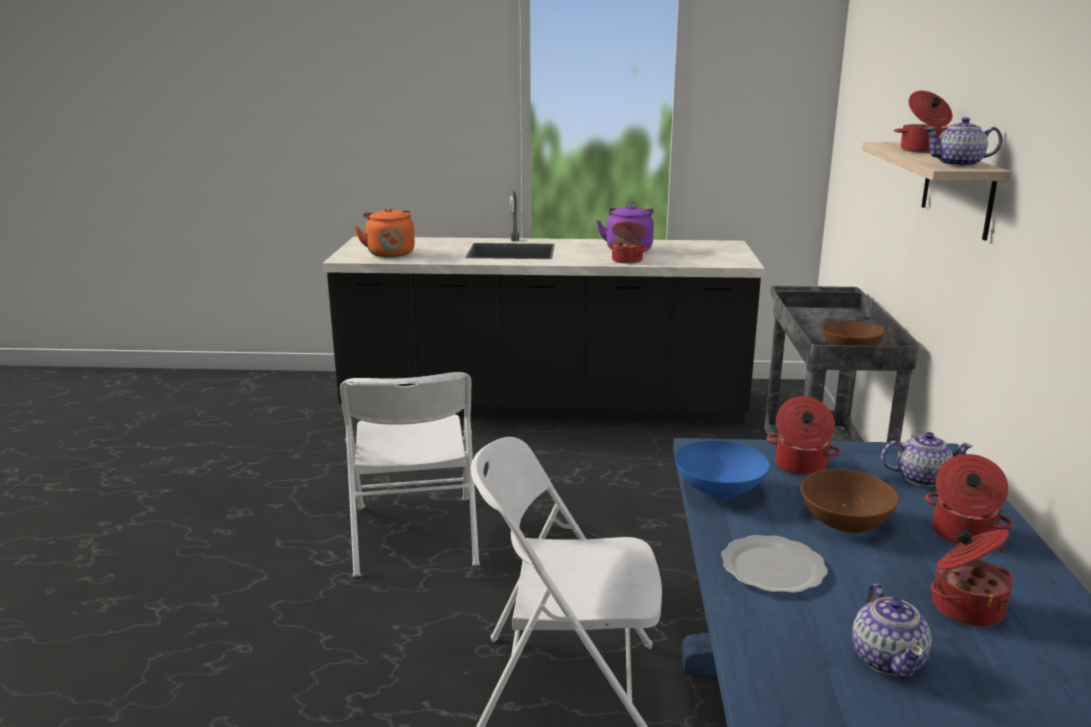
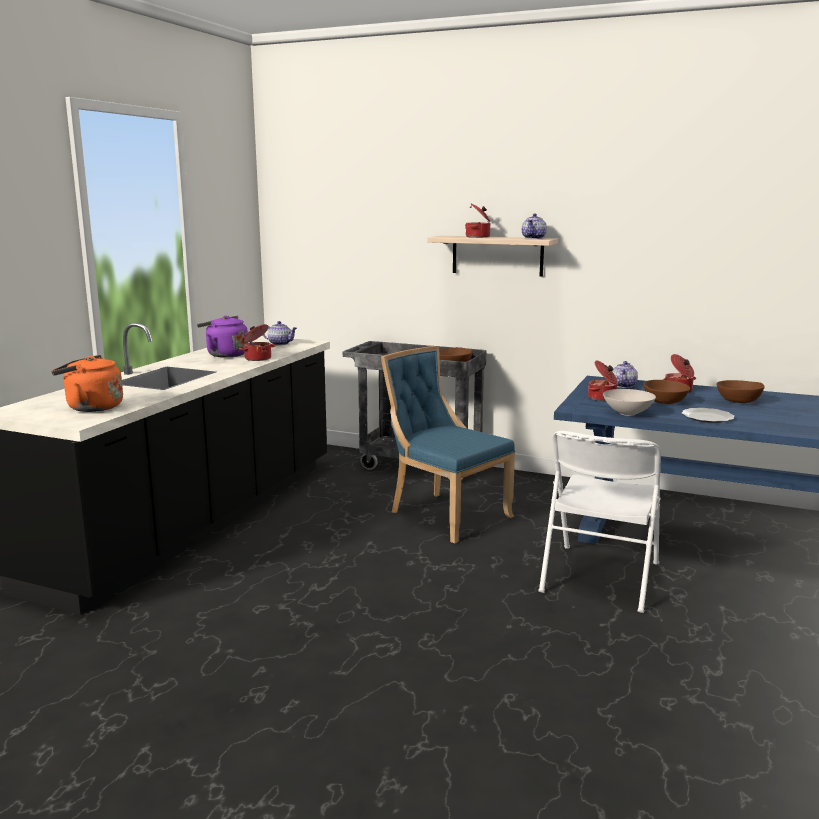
camera: 70 degrees left, 5 degrees down
(414, 535) = (379, 604): white chair -> none
(679, 530) = (444, 514): none -> blue chair
(720, 491) = (627, 413): blue bowl -> white bowl
(888, 659) = (777, 415): teapot -> teapot (280, 344)
(965, 607) = (738, 401): cooking pot -> brown bowl

